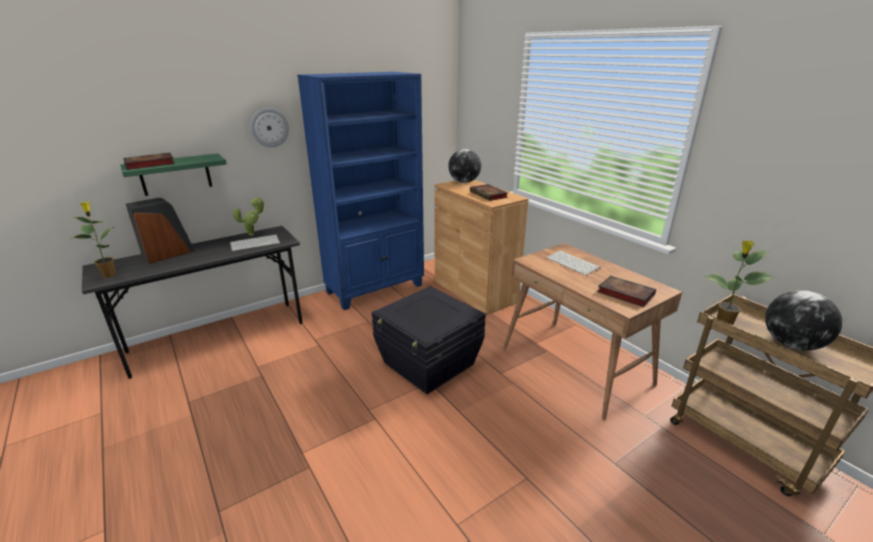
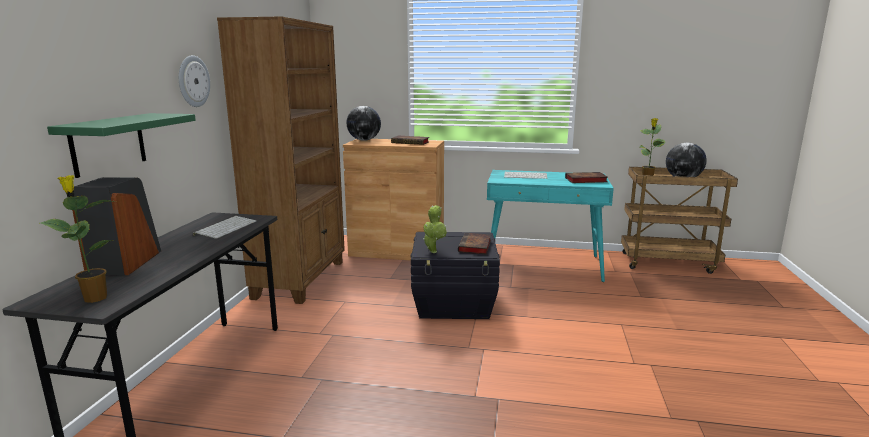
camera: 45 degrees left, 10 degrees down
(148, 164) = (106, 122): book -> book (475, 246)
(253, 234) = (197, 224): potted plant -> potted plant (433, 251)
(376, 288) = (301, 279): blue bookcase -> brown bookcase
(576, 366) = (543, 265): brown desk -> turquoise desk

